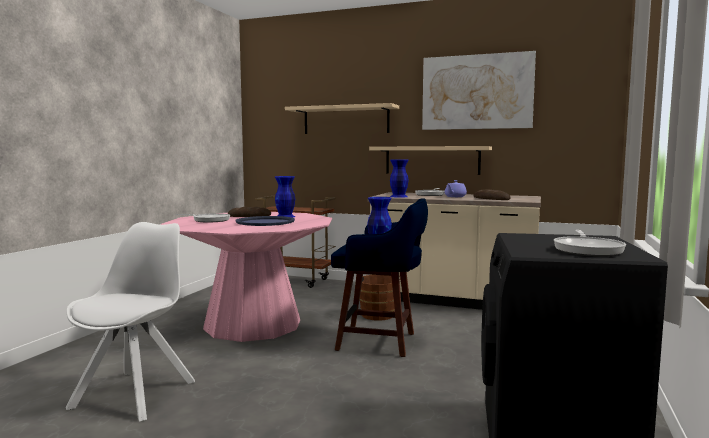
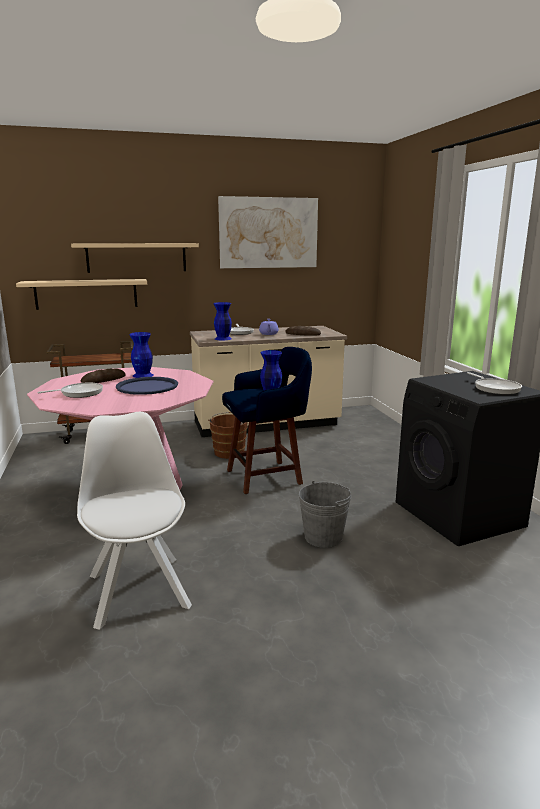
camera: 35 degrees left, 10 degrees up
(346, 408) = (323, 537): none -> grey bucket
(432, 160) = (230, 298): beige shelf -> beige shelf (86, 294)

